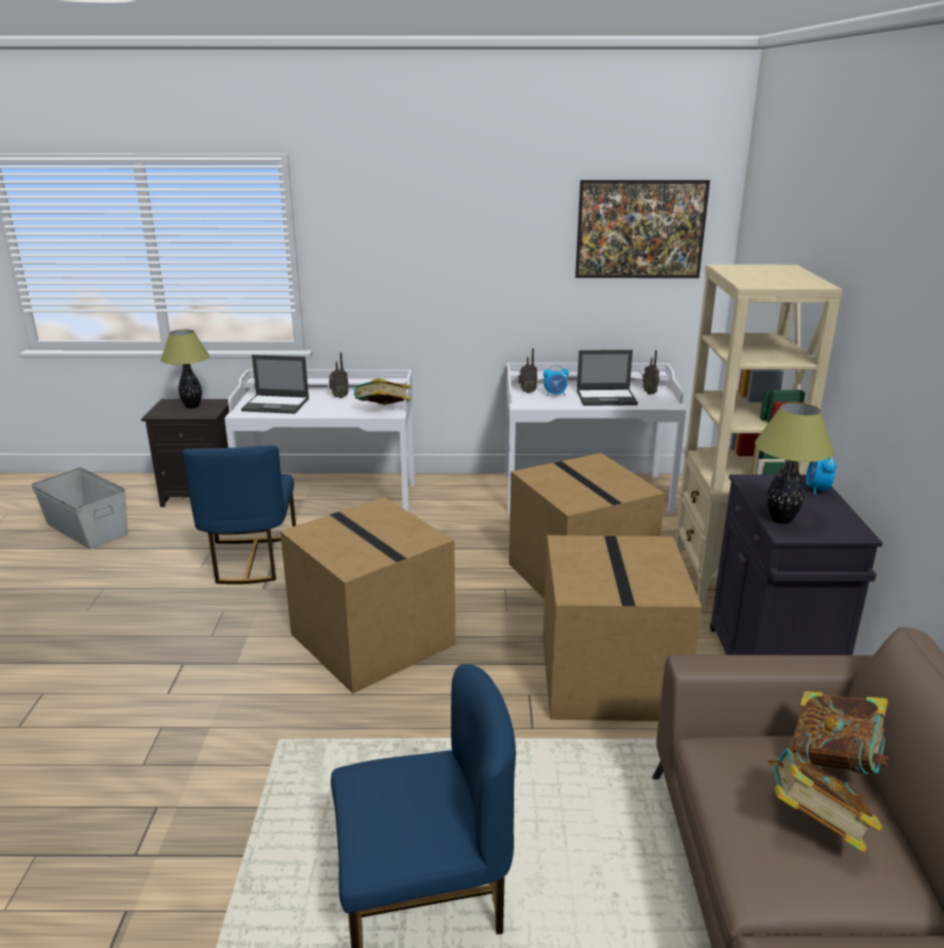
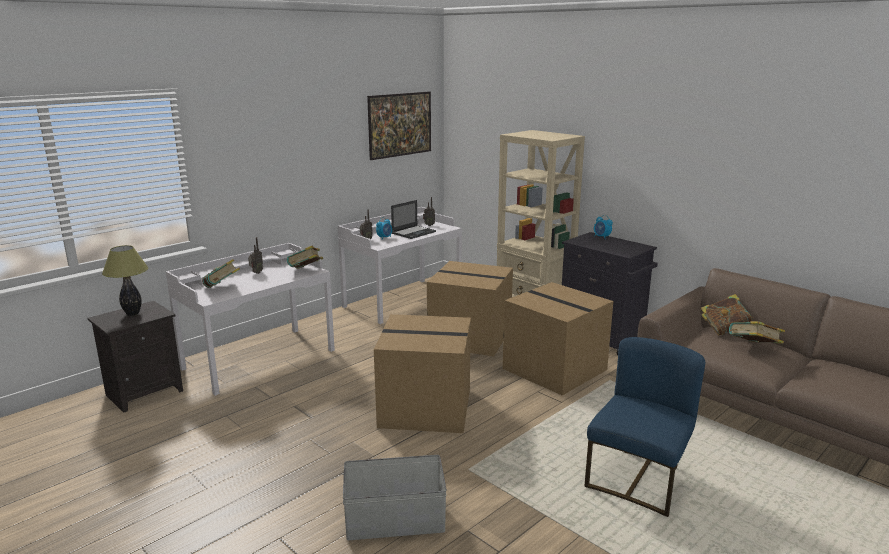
camera: 45 degrees left, 5 degrees down
(87, 528) = (85, 450): grey storage box -> grey storage box (394, 520)
(250, 560) = (270, 409): blue chair -> none
(276, 404) = (222, 288): laptop -> book
(780, 519) = (614, 250): table lamp -> none

